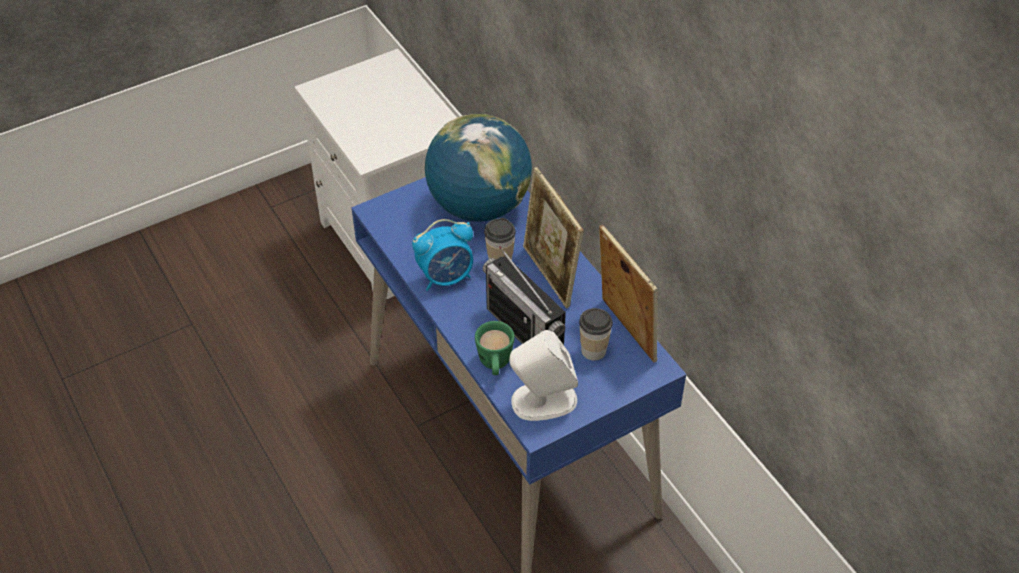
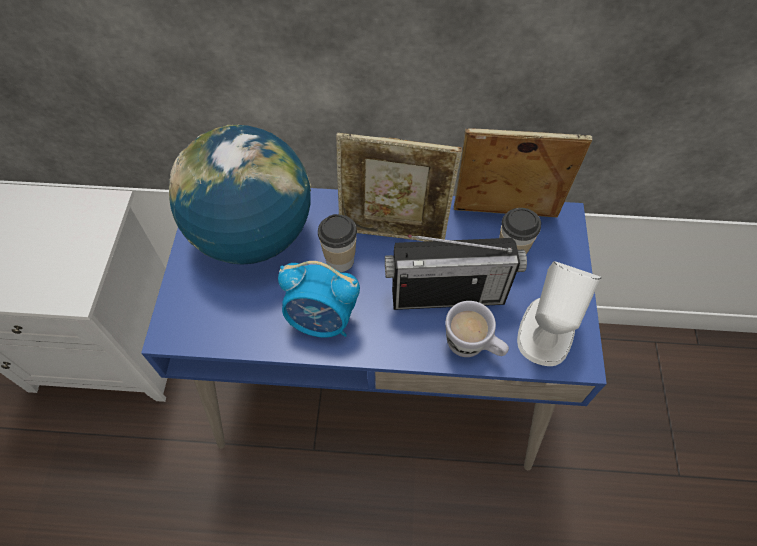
camera: 55 degrees left, 10 degrees up
(446, 277) = (322, 320): alarm clock -> alarm clock turned 90 degrees clockwise
(495, 365) = (473, 346): green mug -> white mug

